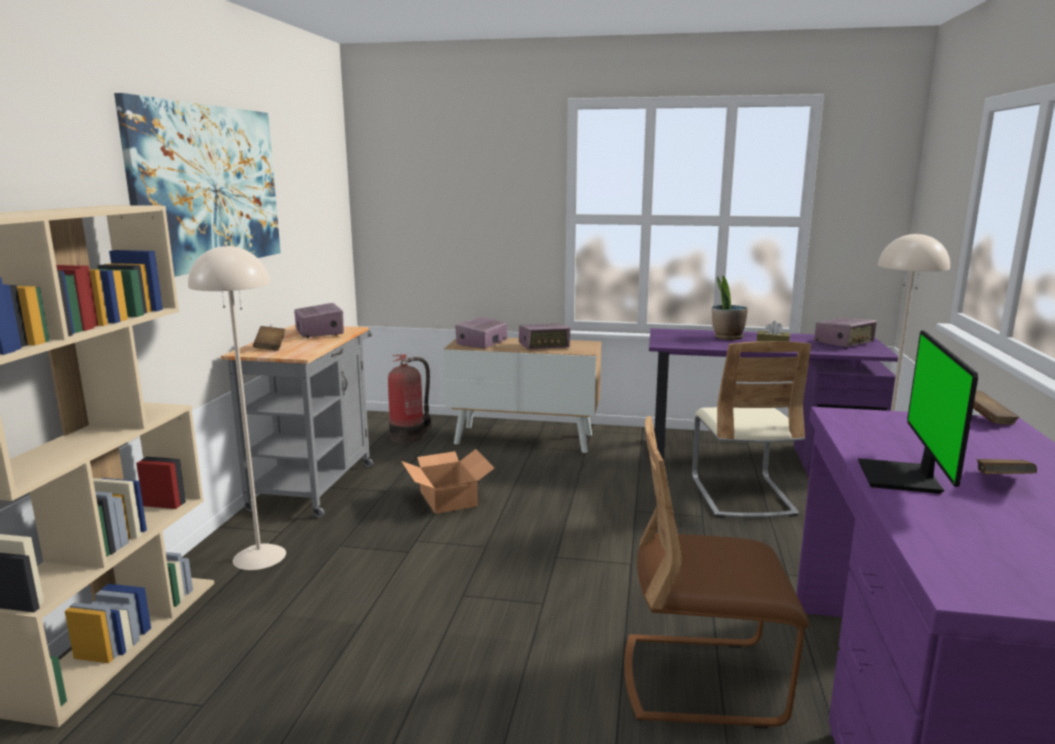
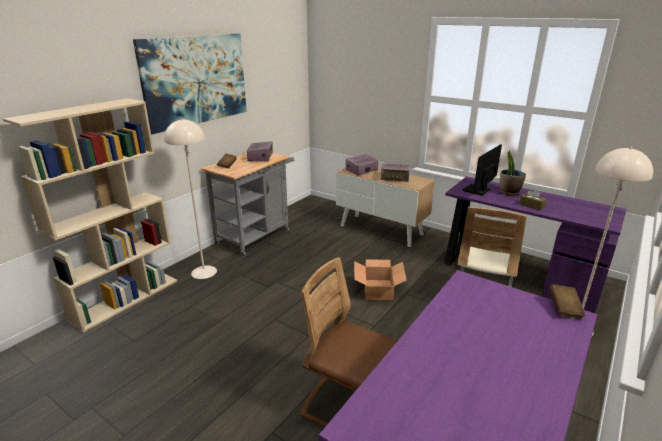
camera: 25 degrees right, 10 degrees up
(409, 436) = (321, 216): fire extinguisher -> none
(449, 498) = (311, 260): cardboard box -> cardboard box (378, 289)
(844, 343) = (592, 211): radio -> none
(903, 478) = (433, 341): monitor -> monitor (477, 190)
(1001, 482) = (494, 363): brown book -> none

